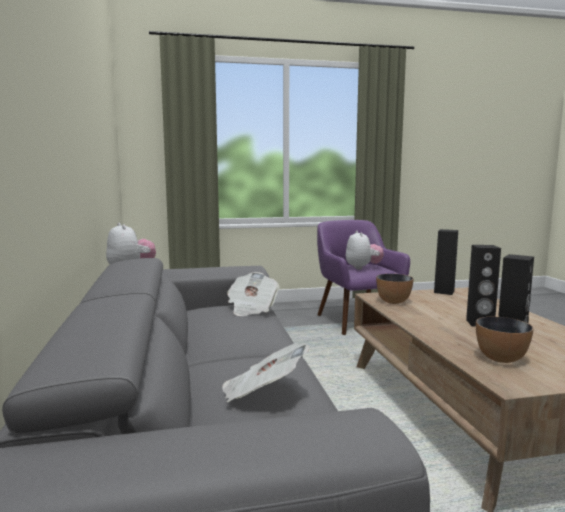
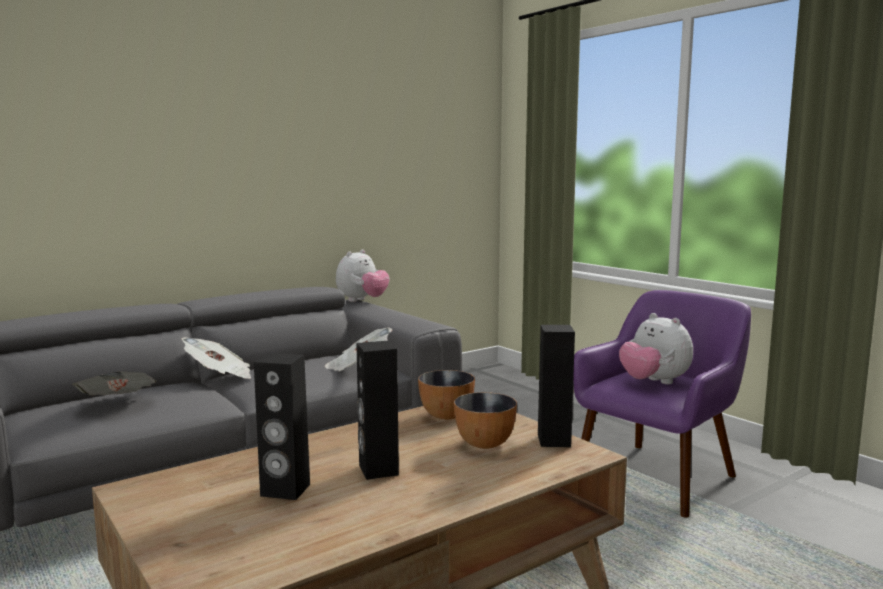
camera: 65 degrees right, 0 degrees up
(212, 349) = (220, 376): none -> newspaper
(363, 268) = (654, 382): plush toy -> plush toy turned 90 degrees clockwise
(500, 358) = (221, 484): bowl -> bowl (485, 444)

